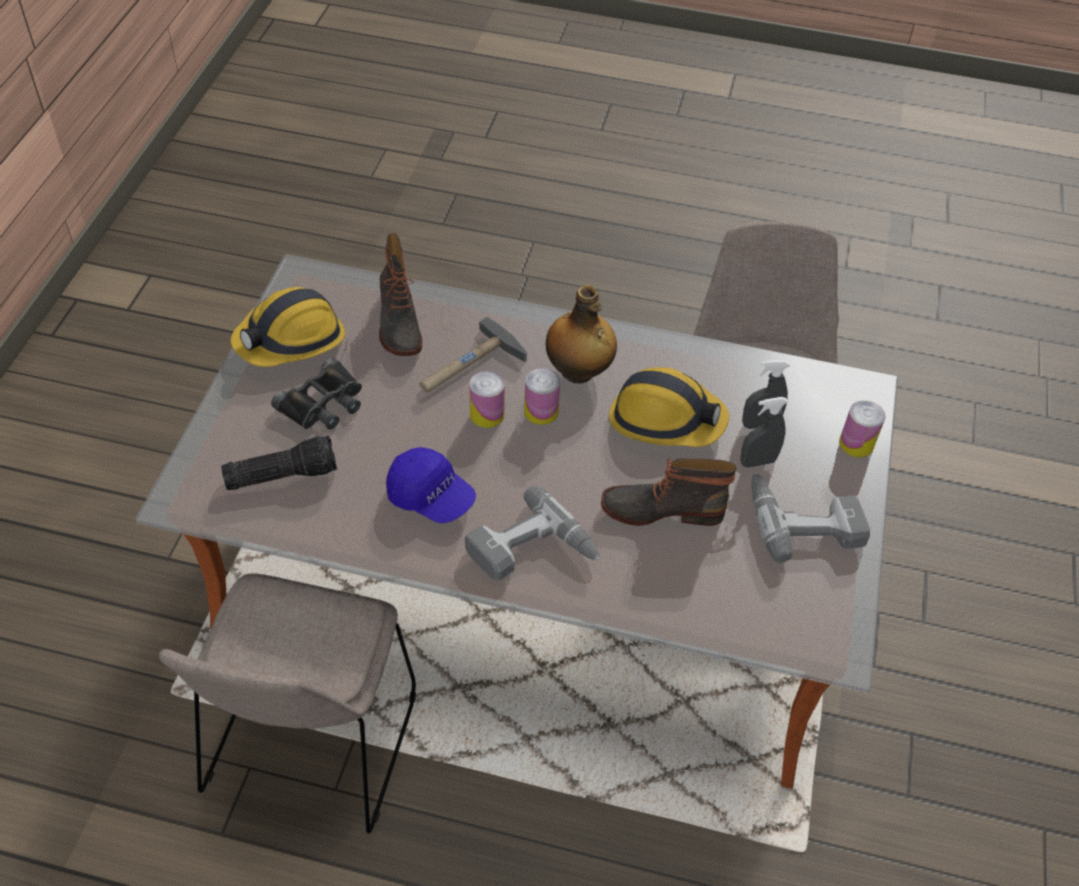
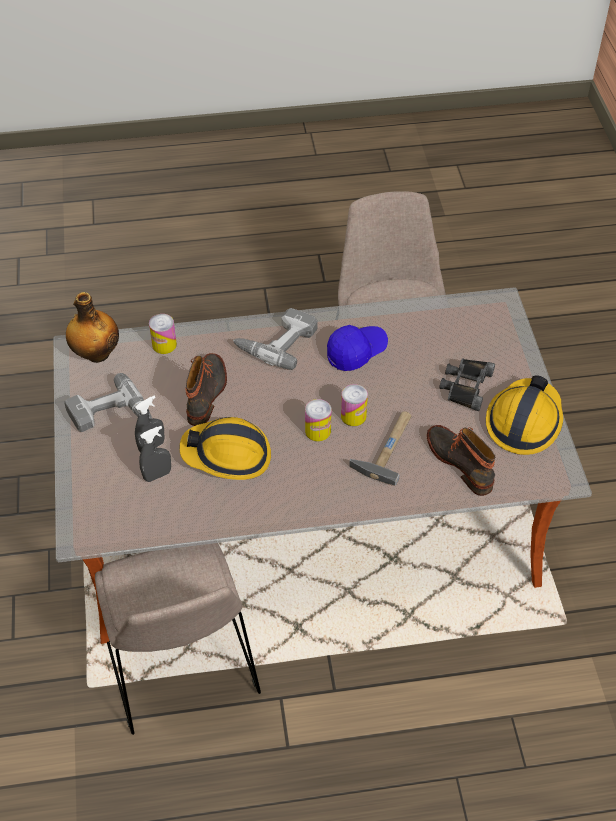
camera: 160 degrees right, 0 degrees up
(282, 473) = (455, 335): flashlight -> none
(431, 497) = (356, 352): blue cap -> blue cap turned 135 degrees clockwise
(578, 372) = (306, 470): bottle -> bottle (96, 354)
(662, 508) = (207, 393): boot -> boot turned 60 degrees counterclockwise
(856, 443) = (82, 485): can -> can (164, 345)

